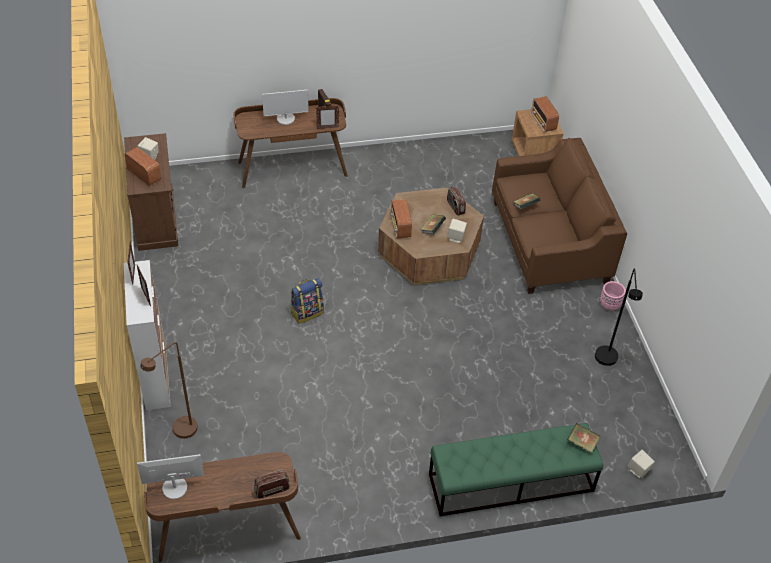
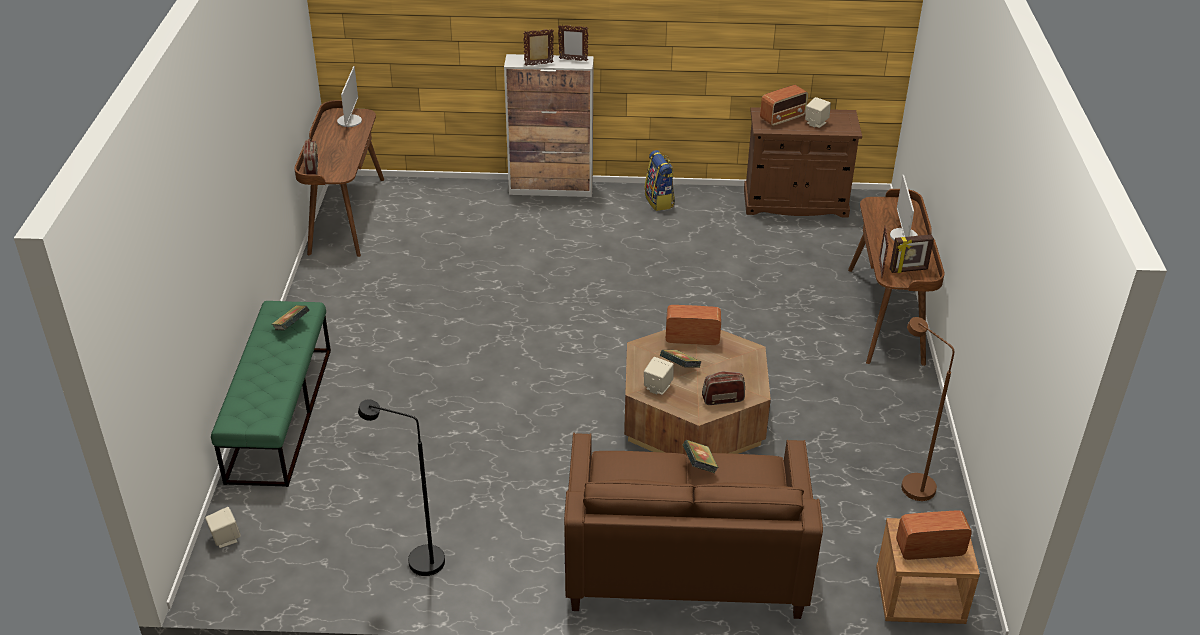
camera: 105 degrees right, 10 degrees down
(180, 433) = (472, 197): brown floor lamp -> brown floor lamp (910, 483)
(307, 312) = (609, 295): backpack -> backpack (659, 201)
(582, 443) = (250, 420): book -> book (292, 326)
(610, 305) = (525, 598): pink planter -> none

